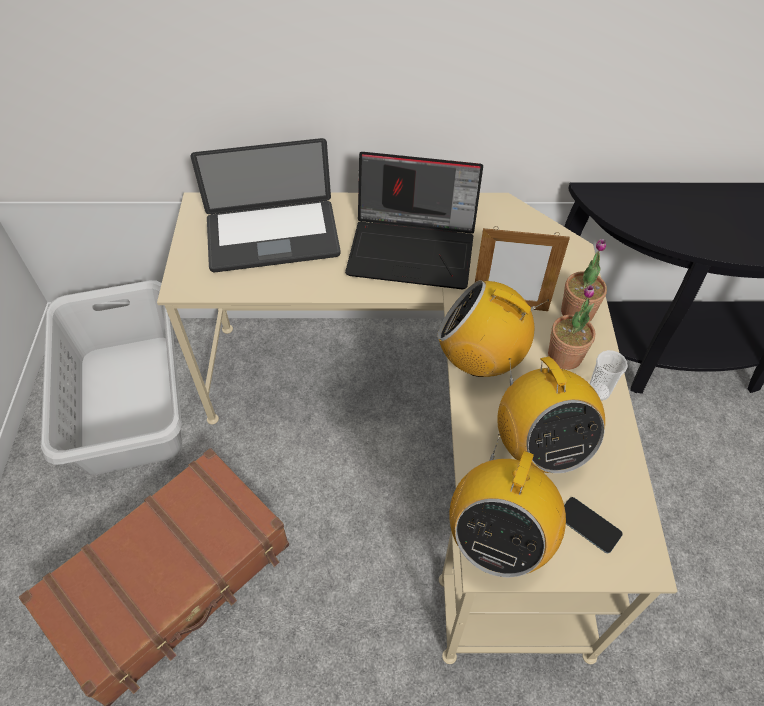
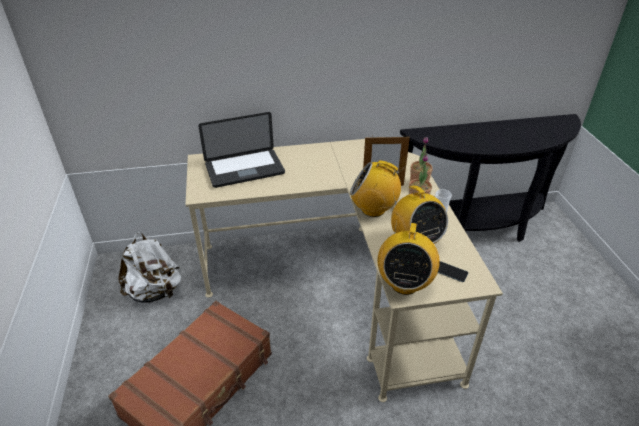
camera: 10 degrees left, 15 degrees down
(131, 401) = (155, 292): grey laundry basket -> white backpack
(414, 248) = (324, 166): laptop -> none

